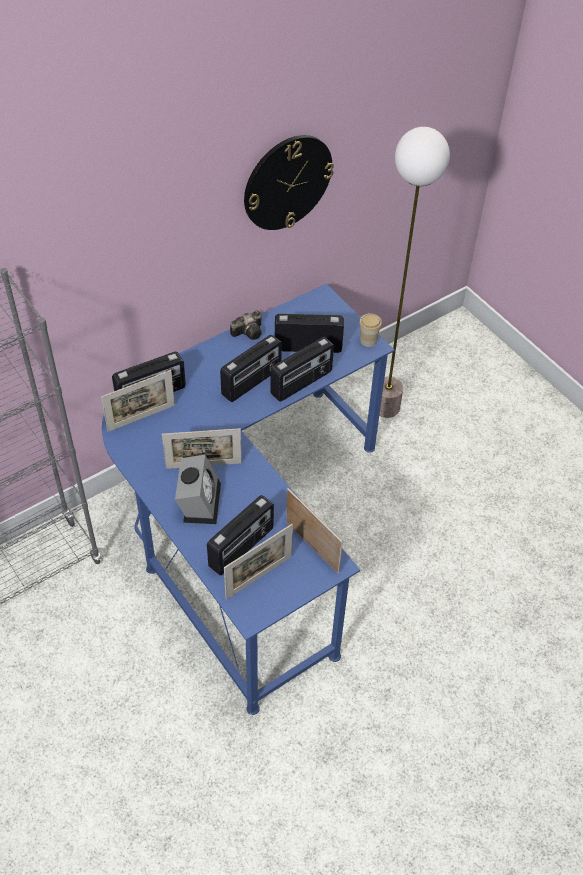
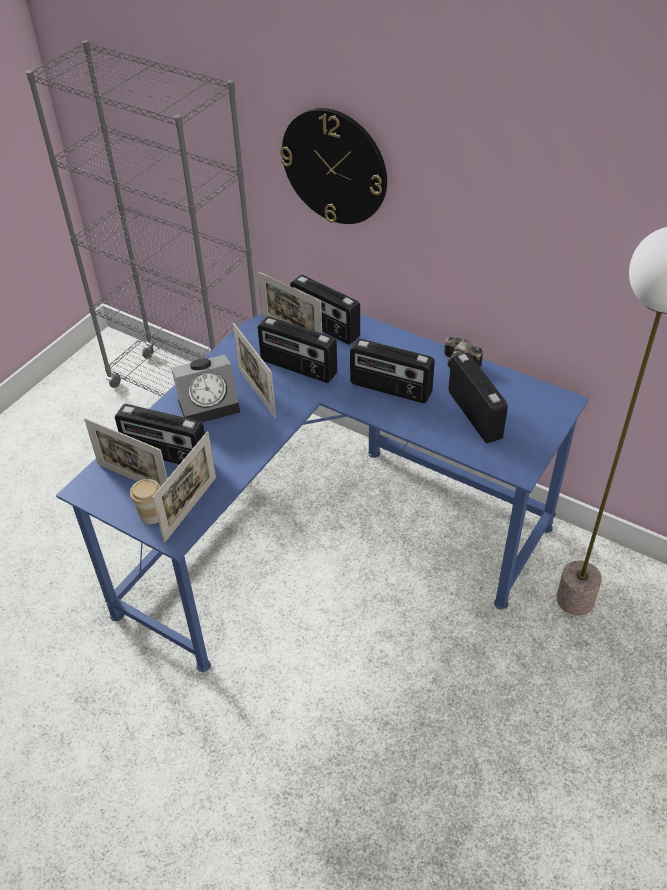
camera: 70 degrees right, 5 degrees down
(287, 182) = (565, 220): wall clock -> wall clock (334, 166)
(302, 383) = (416, 427): radio -> radio (298, 368)
(368, 340) = (525, 463): cup -> cup (151, 515)

